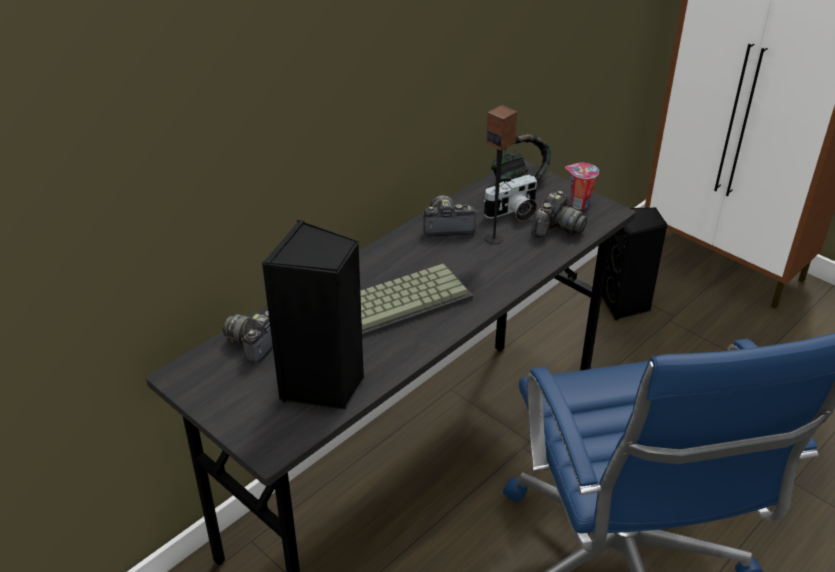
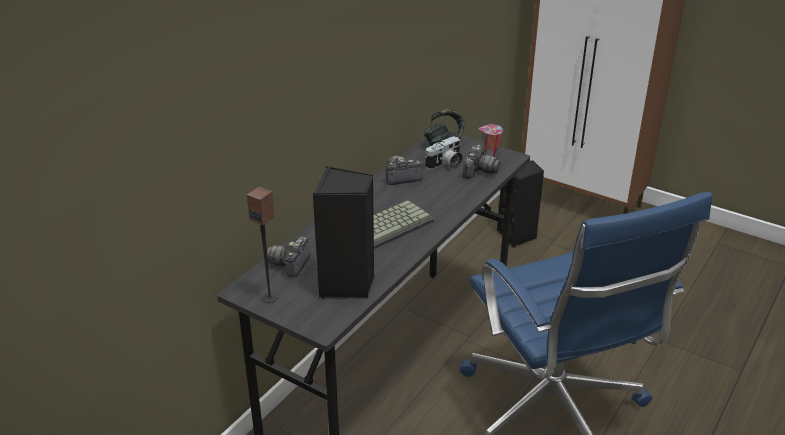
camera: 10 degrees left, 5 degrees down
(494, 239) = (437, 182): speaker -> speaker (270, 298)

